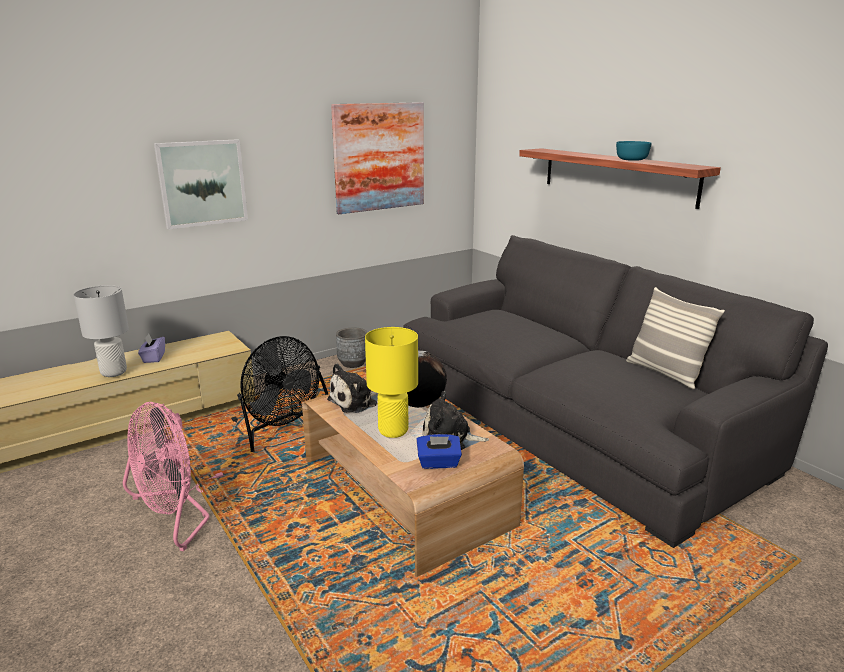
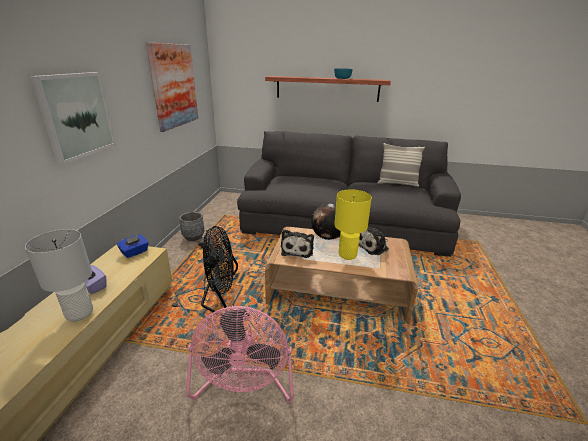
camera: 45 degrees left, 5 degrees up
(438, 463) = (392, 260): blue tissue box -> blue tissue box (135, 252)

